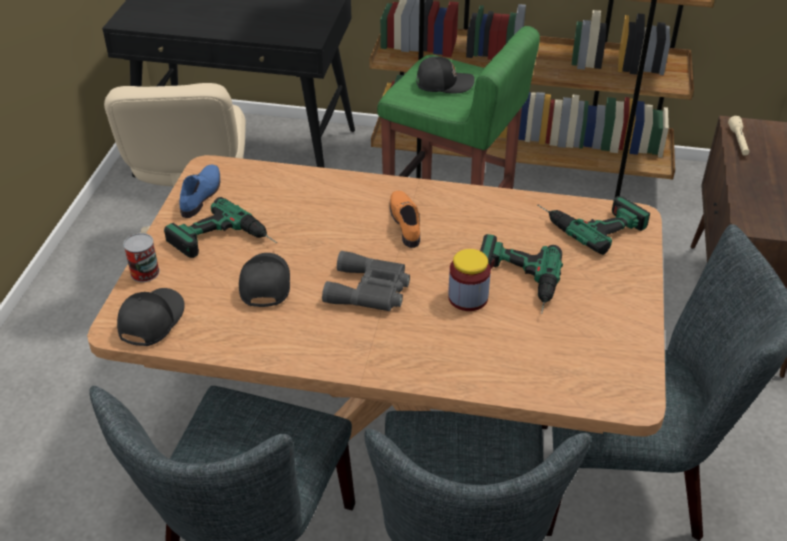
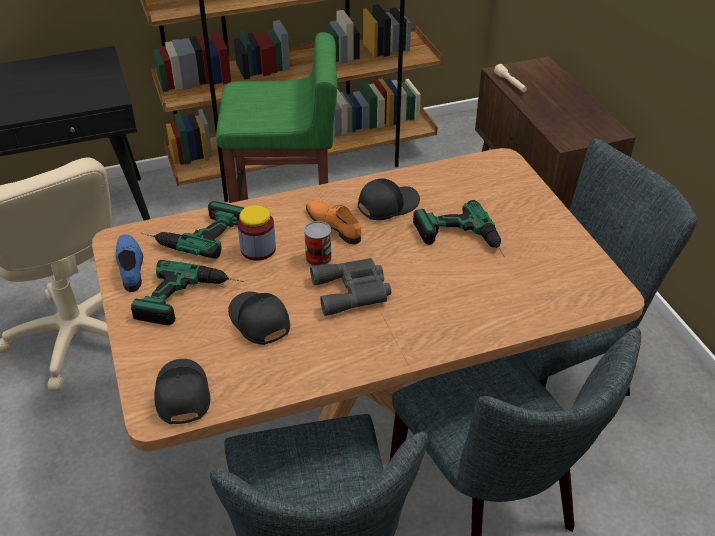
camera: 30 degrees left, 0 degrees up
(145, 272) = (137, 355): can -> can (318, 258)
(443, 83) = (263, 102): black cap -> black cap (387, 205)
(468, 298) = (435, 267): jar -> jar (258, 249)
(589, 221) = (473, 175): power drill -> power drill (193, 233)

